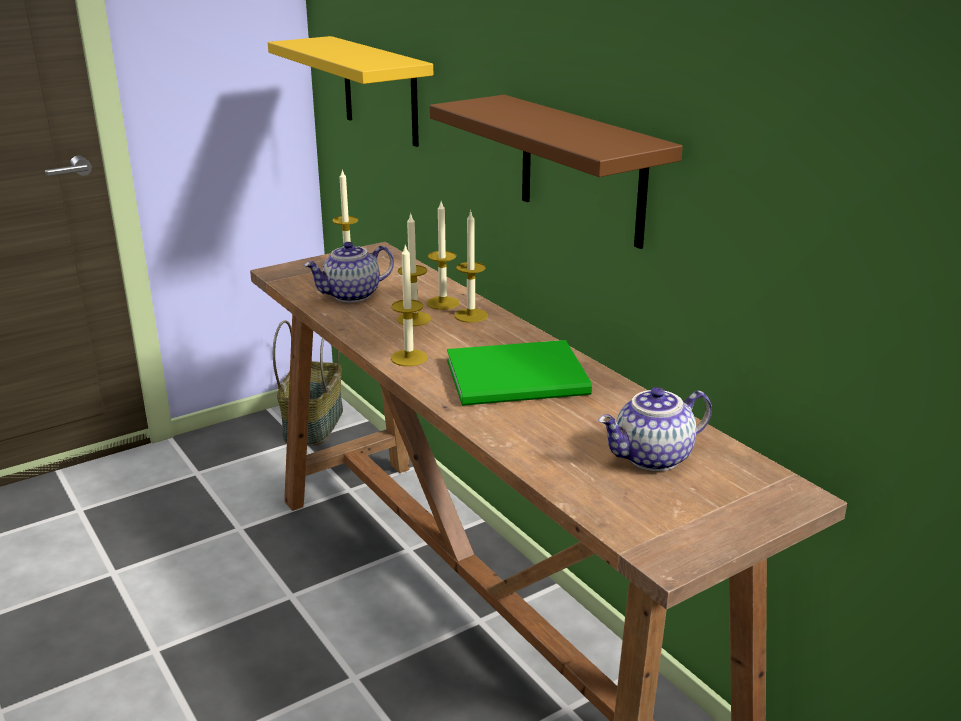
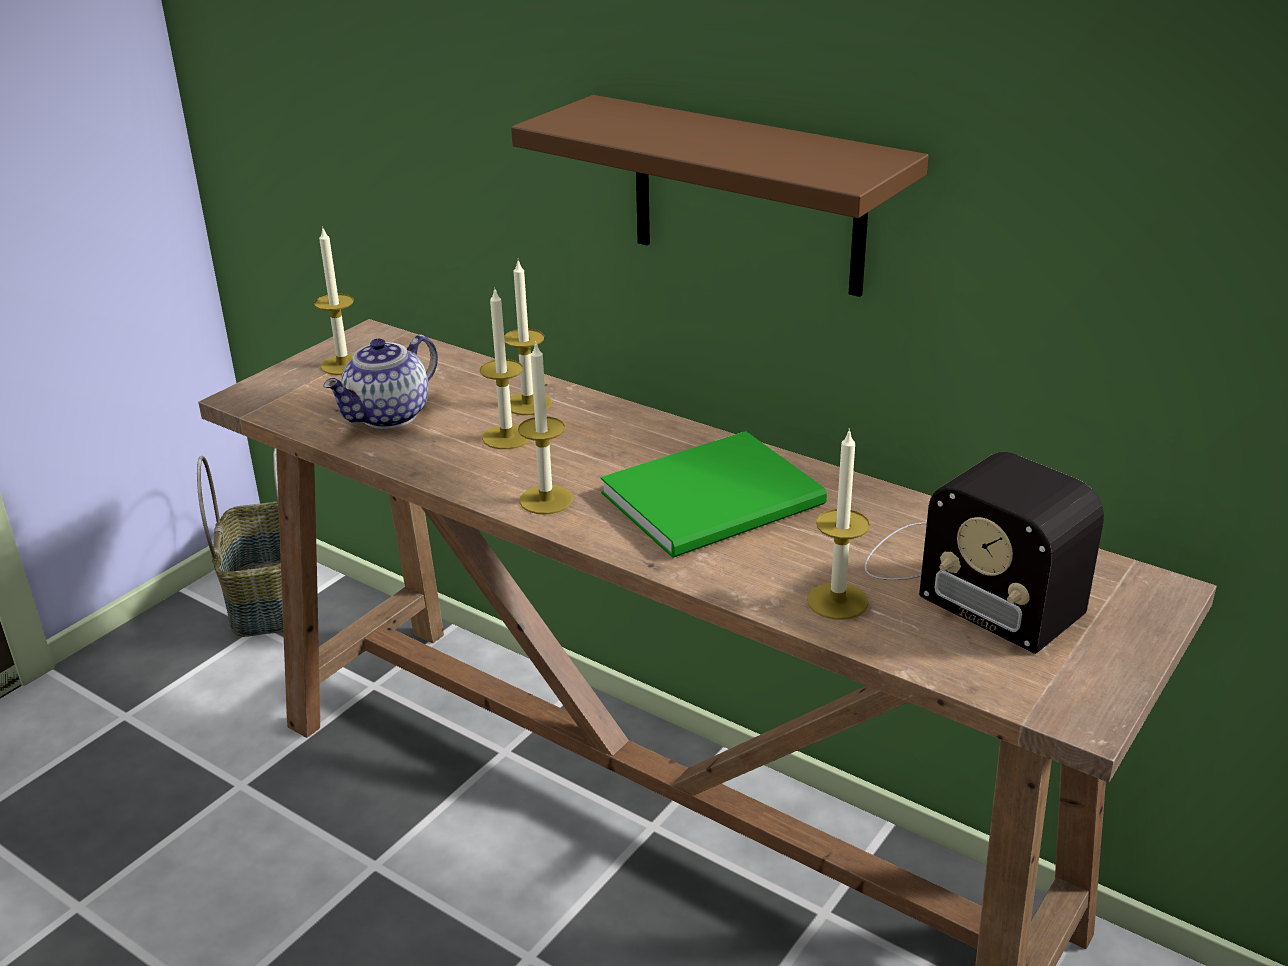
camera: 20 degrees left, 5 degrees up
(380, 91) = (335, 96): yellow shelf -> none
(471, 315) = (581, 416): candle -> candle (837, 601)
(653, 458) = (965, 579): teapot -> radio

